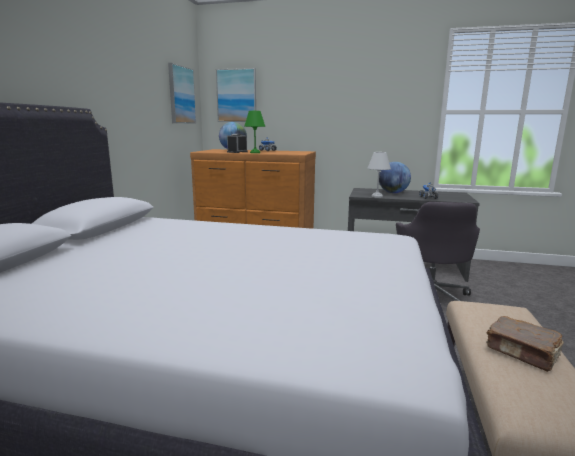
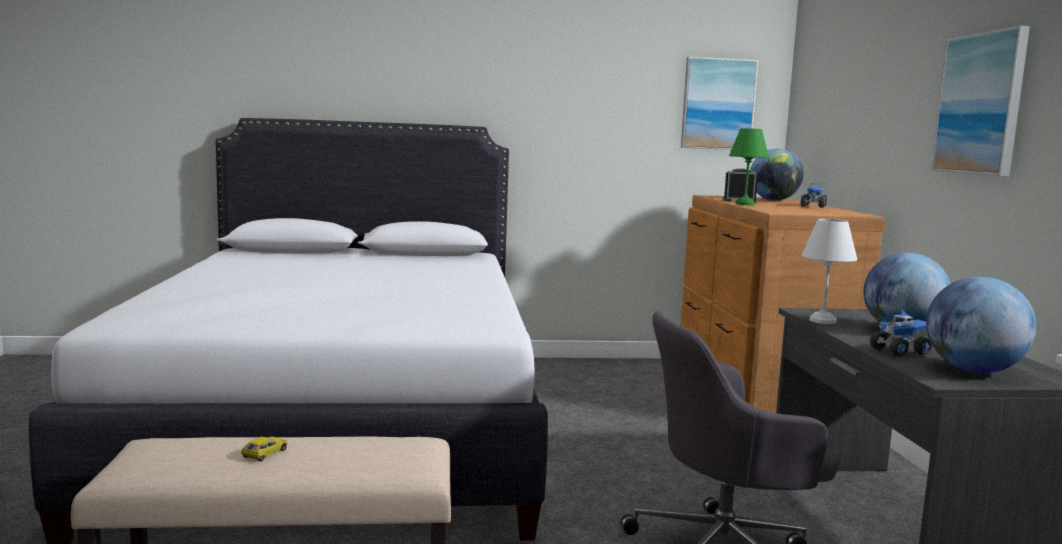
camera: 70 degrees right, 5 degrees down
(236, 95) = (818, 101): picture -> picture (980, 104)
(452, 196) = (973, 370): none -> globe
(522, 353) = (265, 453): brown book -> toy car

